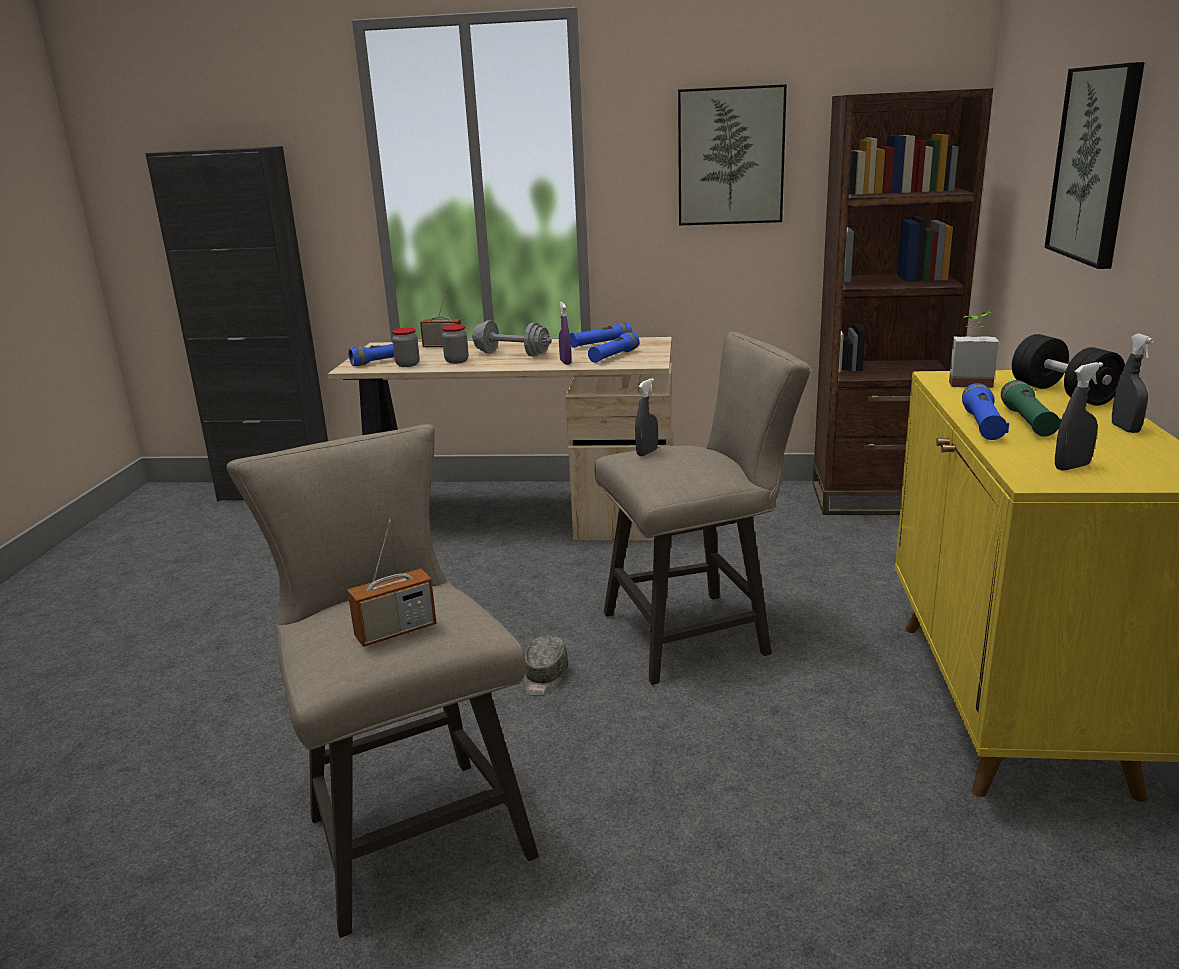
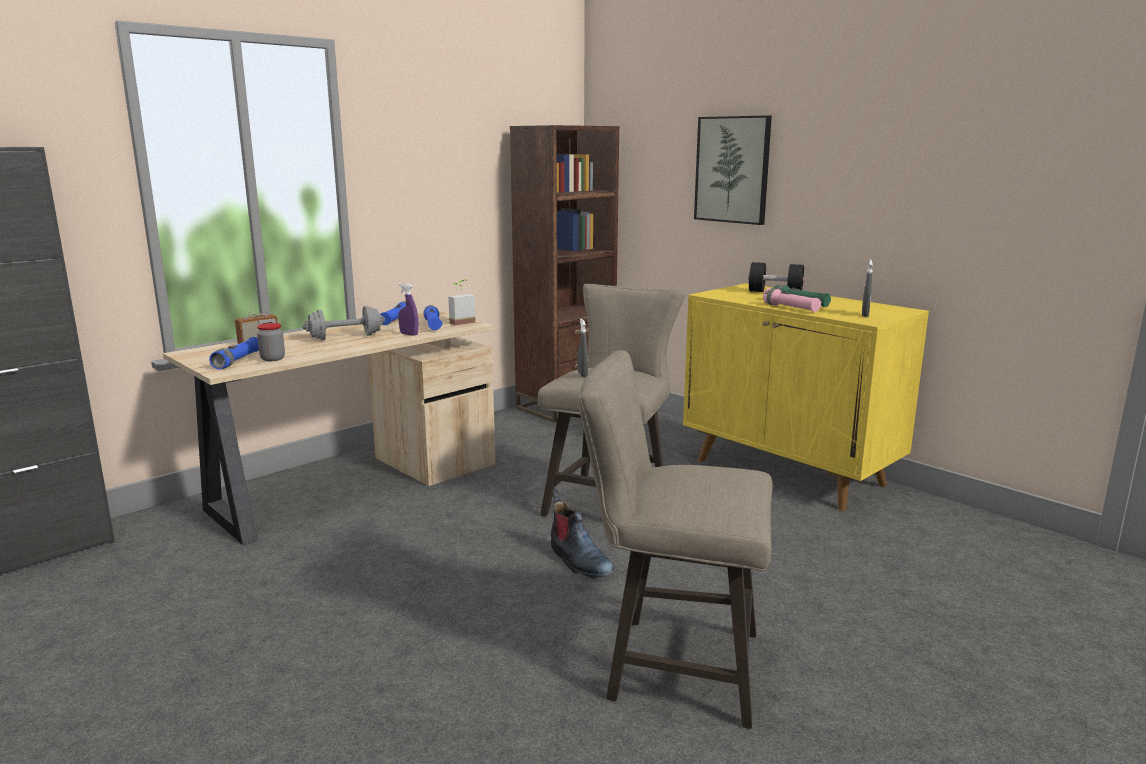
camera: 50 degrees left, 5 degrees down
(396, 631) = (727, 484): radio -> none
(456, 361) = (312, 349): jar -> none
(544, 677) = (578, 561): grey cap -> boot
(730, 156) = (448, 167): picture -> none
(969, 382) = (727, 294): potted plant -> potted plant (460, 322)
(982, 425) = (790, 308): blue flashlight -> pink flashlight
(1125, 429) = (835, 300): grey spray bottle -> none

